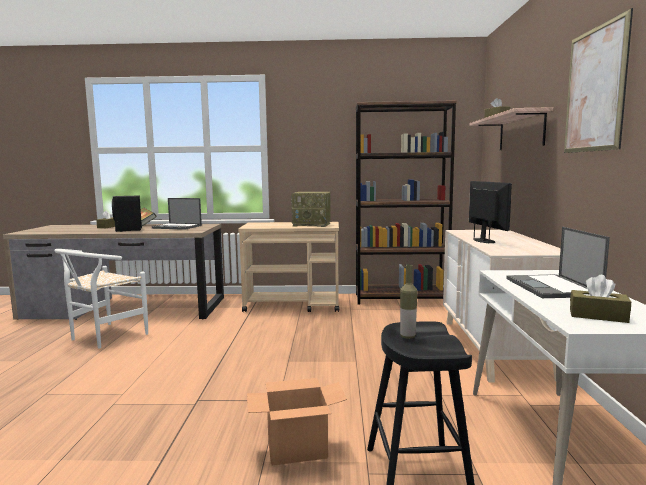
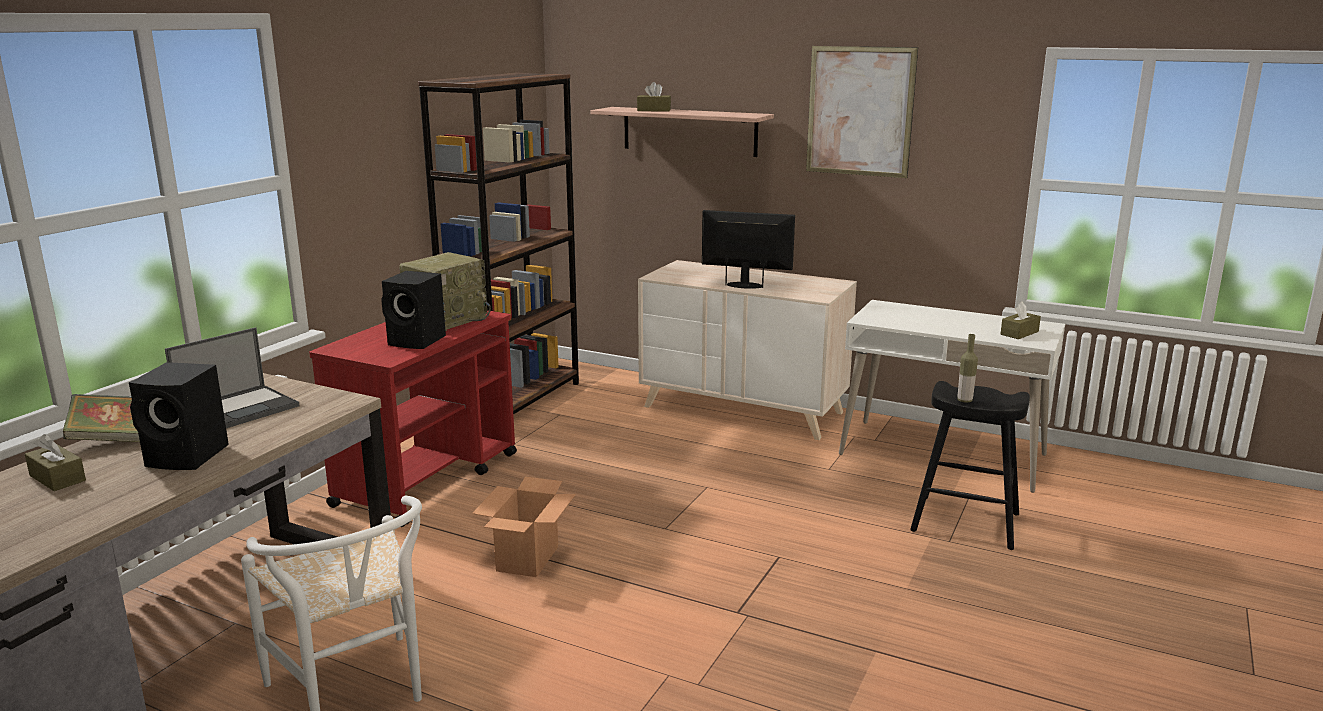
camera: 65 degrees left, 10 degrees up
(276, 226) = (418, 341): none -> black speaker
(293, 305) = (428, 479): beige cart -> red cart
(296, 450) = (895, 567): cardboard box -> cardboard box (527, 559)
(553, 287) = (933, 320): laptop -> none

